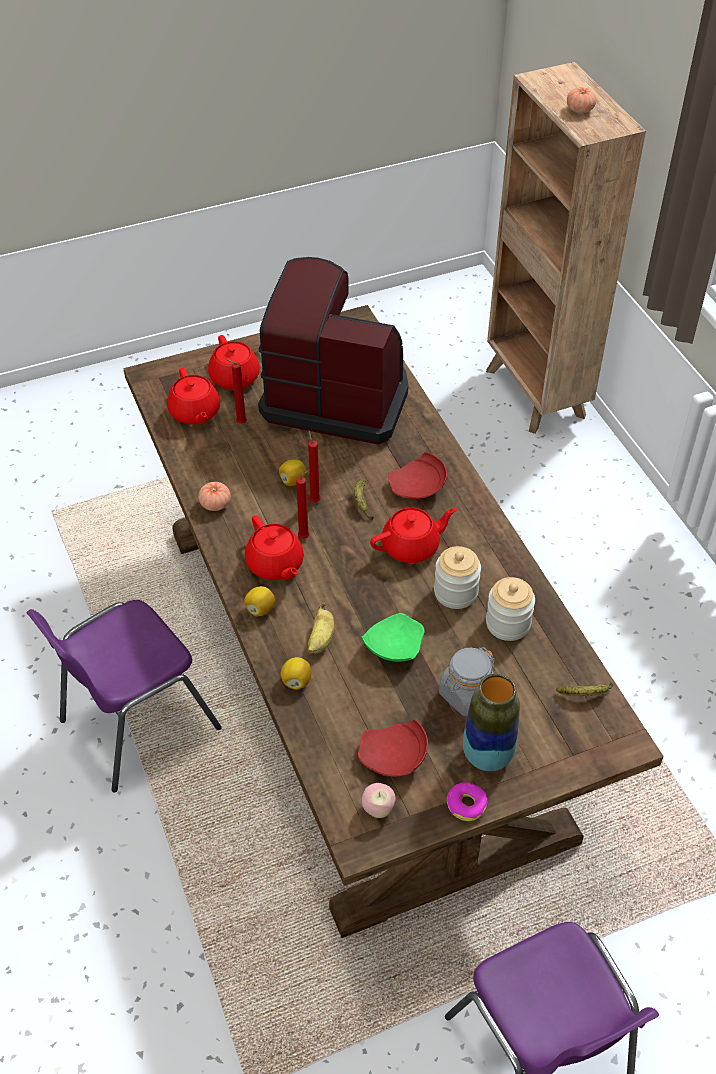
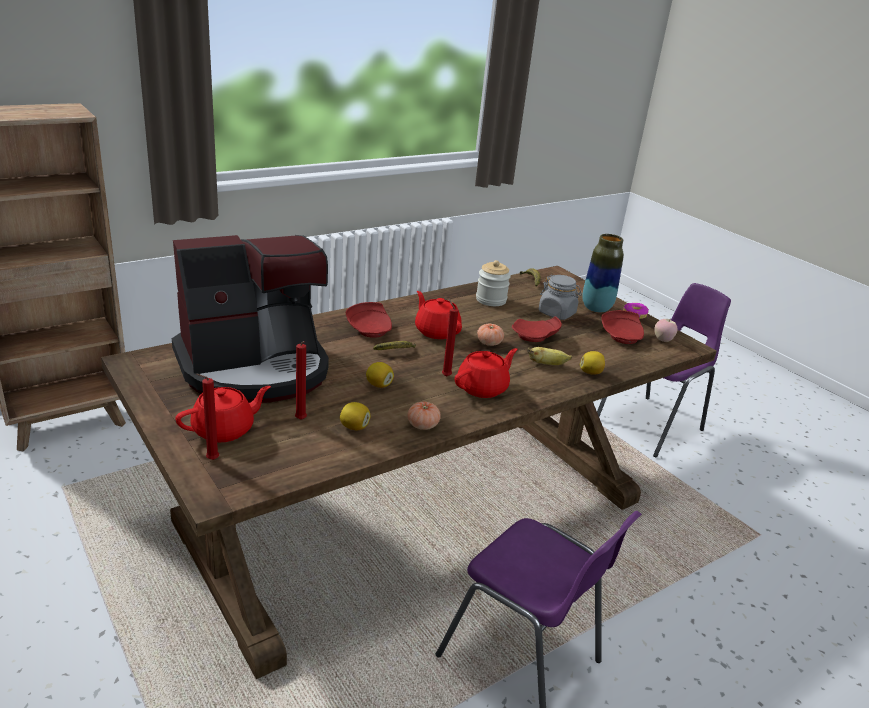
camera: 105 degrees left, 20 degrees down
(195, 413) = (286, 452): red teapot -> none
(260, 609) = (534, 392): lemon -> lemon (354, 427)
(314, 500) = (400, 373): red candle -> red candle (210, 460)
(336, 396) = (255, 368): coffee machine -> coffee machine turned 120 degrees counterclockwise
(393, 647) = (535, 337): green plate -> red plate
(455, 592) = (473, 316): jar -> none
(580, 109) = (31, 112): tomato -> tomato (489, 343)

